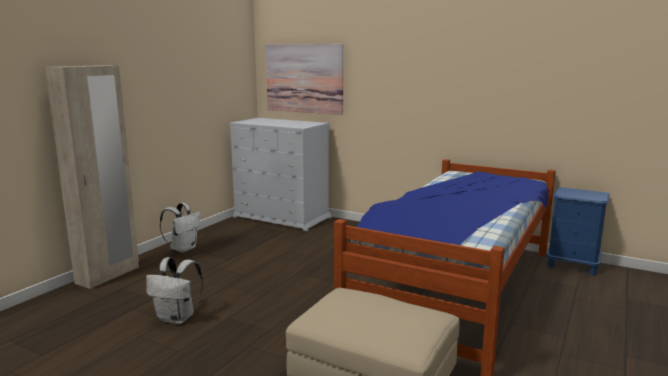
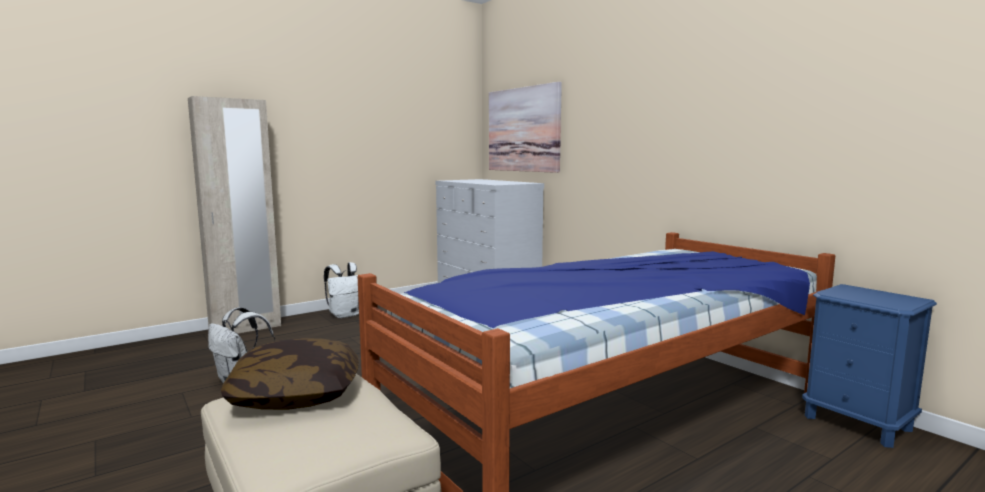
camera: 25 degrees right, 5 degrees down
(348, 308) = (296, 395): none -> pillow

